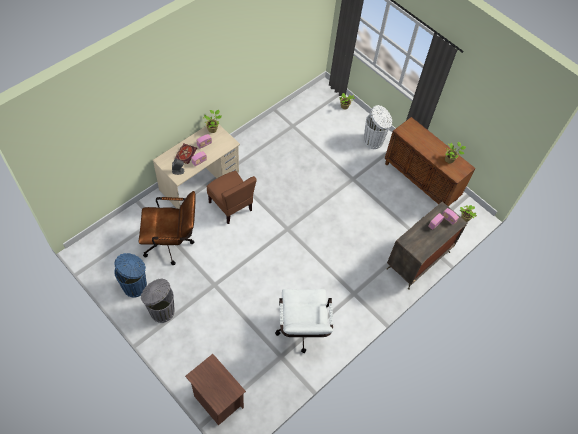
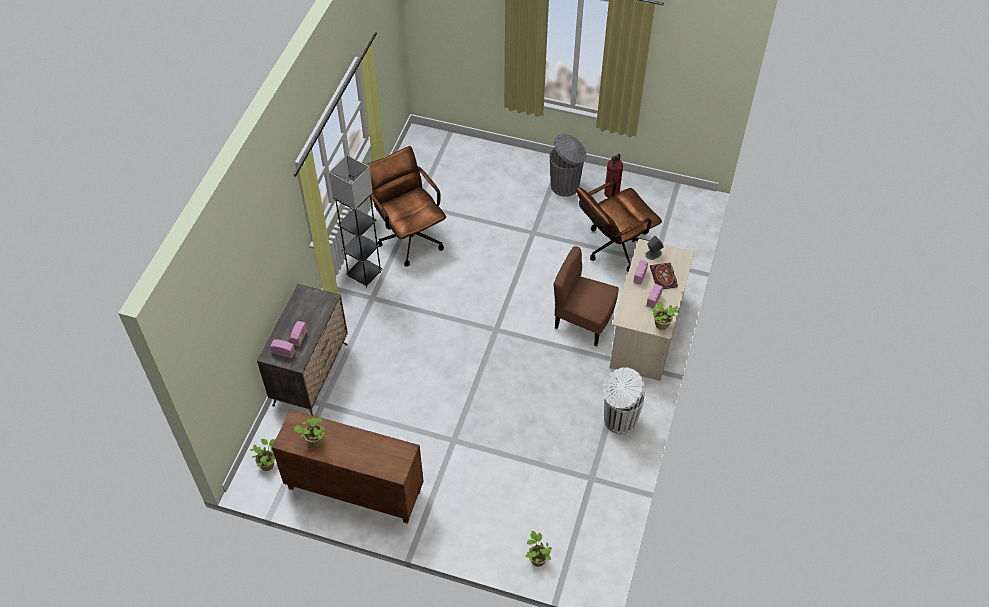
camera: 155 degrees right, 5 degrees down
(135, 286) = (611, 193): blue trash can -> fire extinguisher
(217, 400) = (453, 146): brown nightstand -> none
(302, 331) = (408, 235): white office chair -> brown office chair
(350, 315) = (364, 274): none -> grey floor lamp
(374, 141) = (457, 520): white trash can -> white trash can (619, 420)

